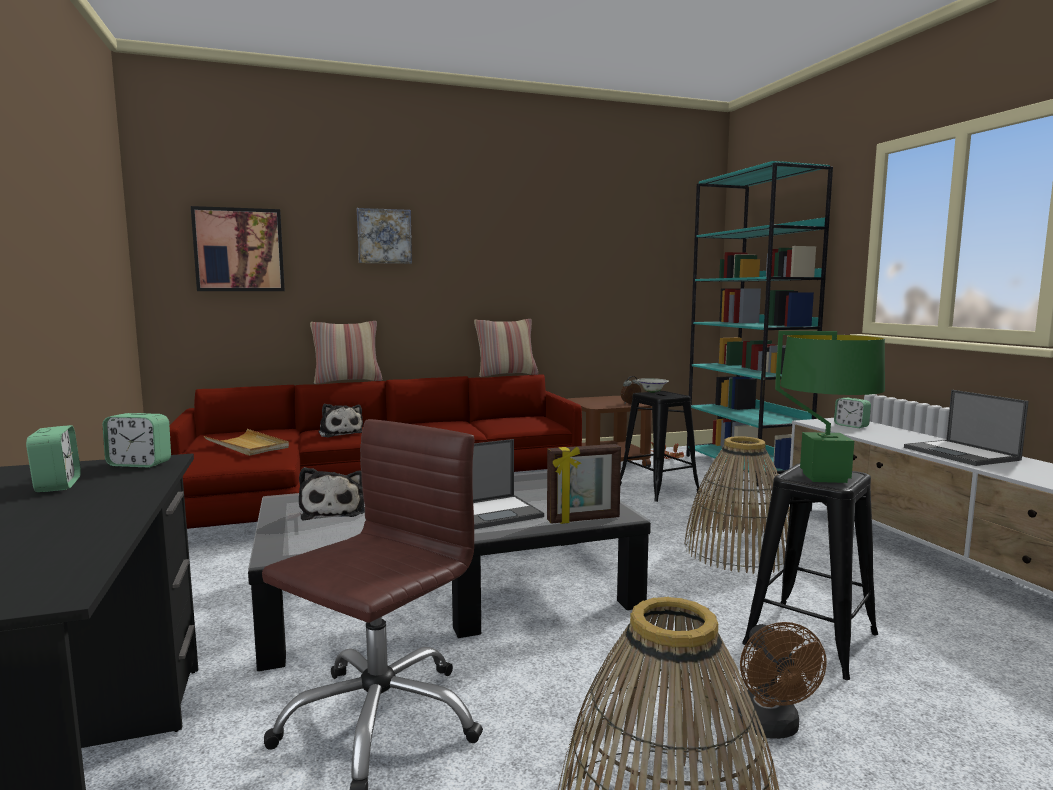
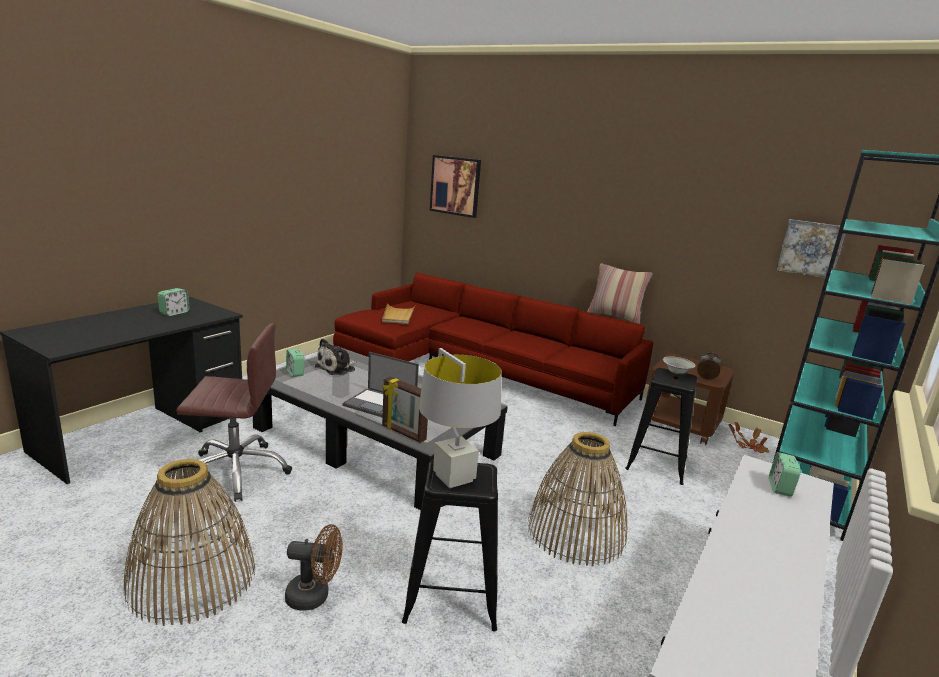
camera: 50 degrees right, 10 degrees up
(139, 464) = (215, 313): alarm clock -> alarm clock (295, 373)
(340, 433) = (466, 324): plush toy -> none
(347, 381) = (499, 289): pillow -> none
(384, 236) = (544, 185): picture -> picture (811, 248)
(770, 728) = (314, 596): brown fan -> brown fan turned 135 degrees counterclockwise
(823, 477) = (454, 477): green table lamp -> grey table lamp
(962, 454) = (754, 564): laptop -> none

